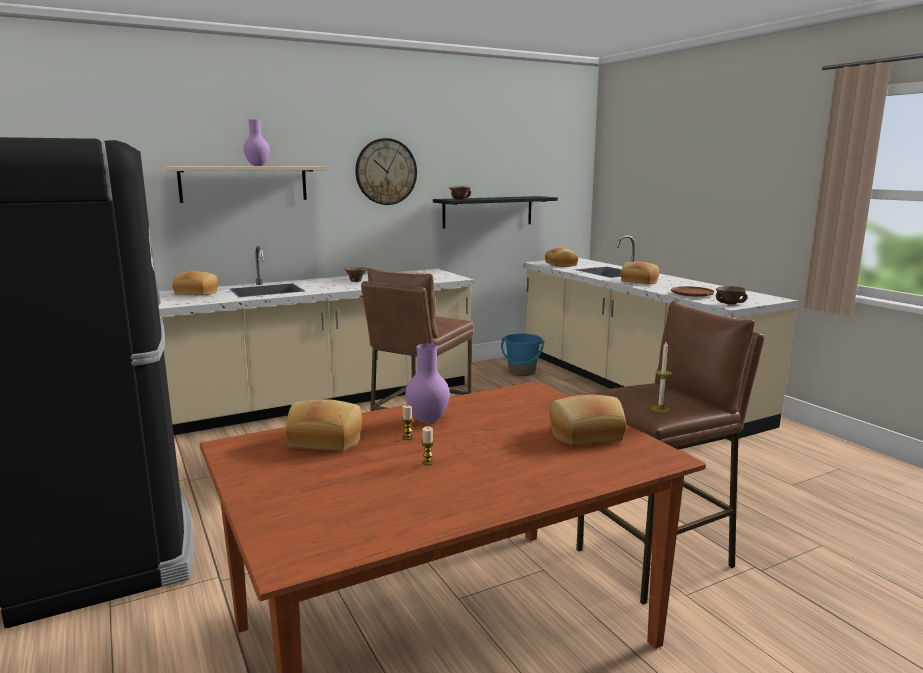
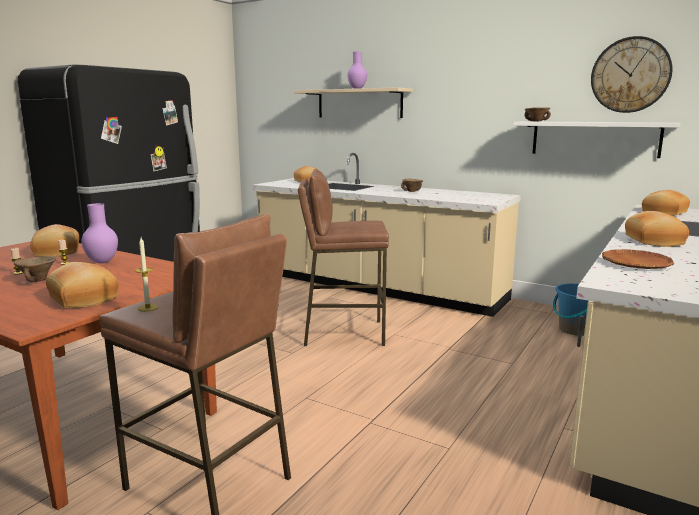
camera: 60 degrees right, 0 degrees up
(386, 171) = (475, 93): wall clock -> wall clock (630, 75)
(488, 211) = (594, 138): black shelf -> white shelf
(730, 303) = (622, 282): brown bowl -> brown bowl (38, 280)

